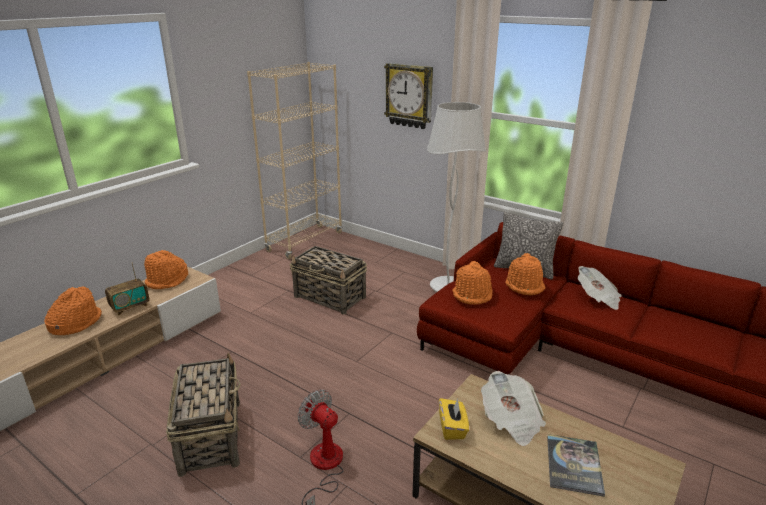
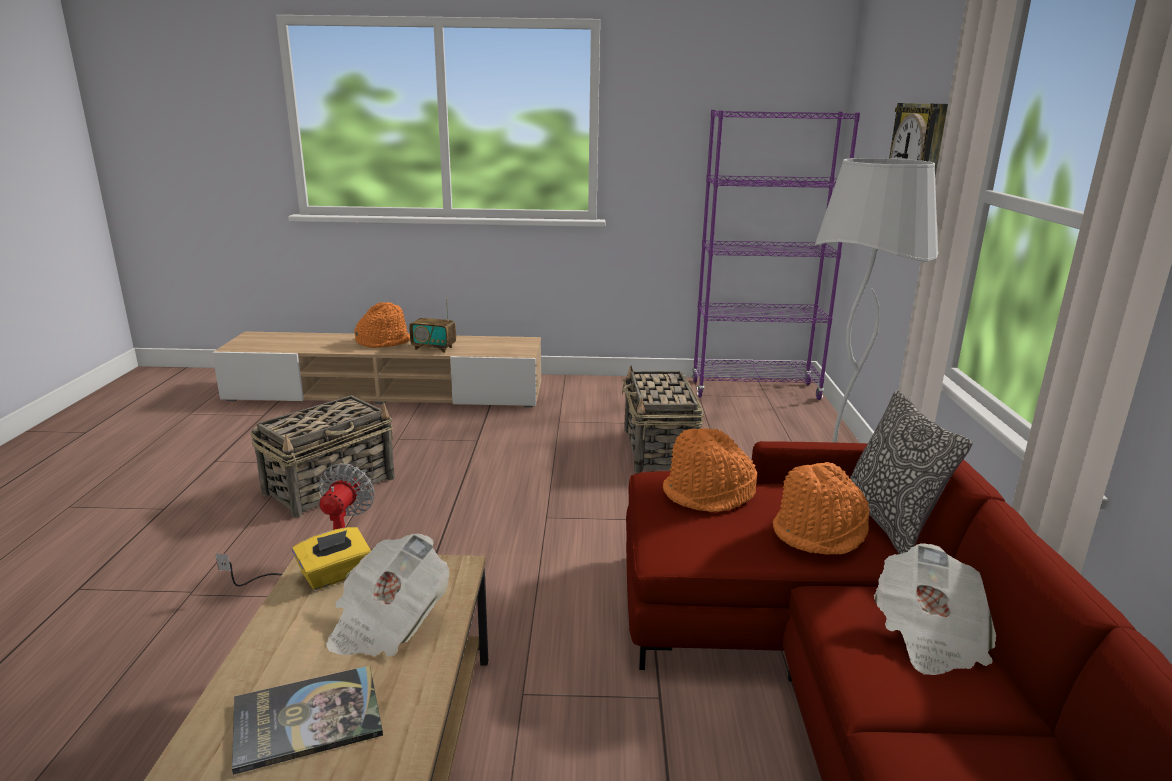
camera: 55 degrees right, 5 degrees down
(167, 281) = (499, 344): orange hat -> none
(305, 242) = (755, 390): beige bookcase -> purple bookcase

